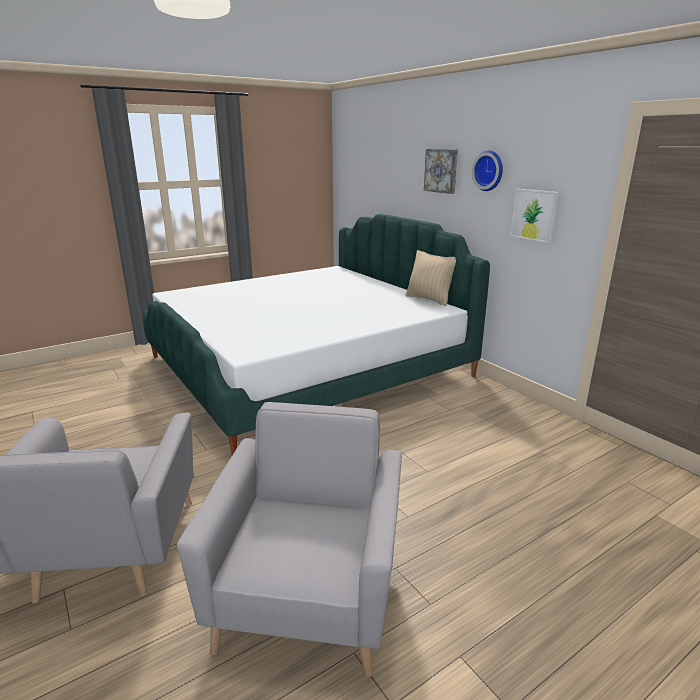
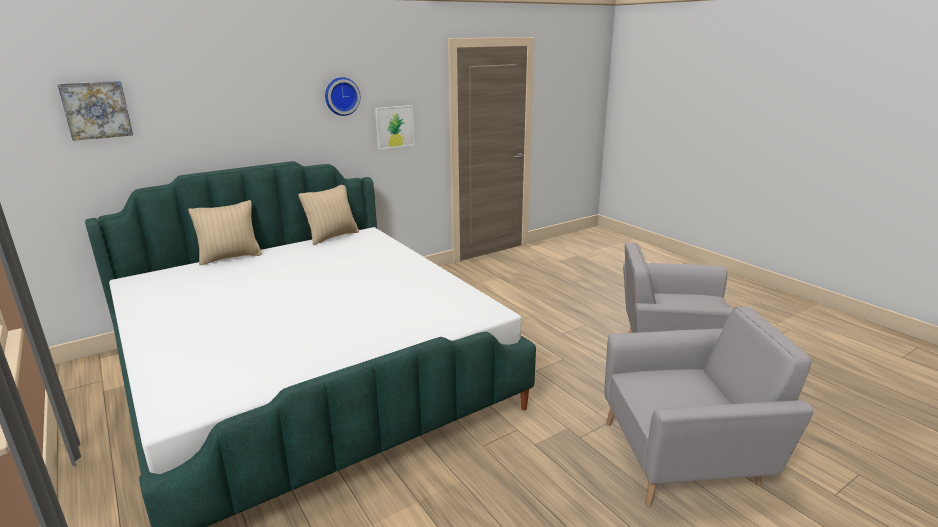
camera: 90 degrees left, 0 degrees up
(375, 280) = (230, 257): none -> beige pillow
(441, 170) = (275, 104): picture -> picture (96, 110)

